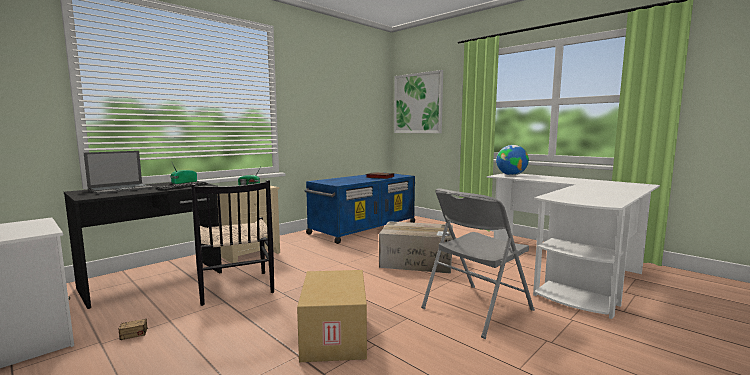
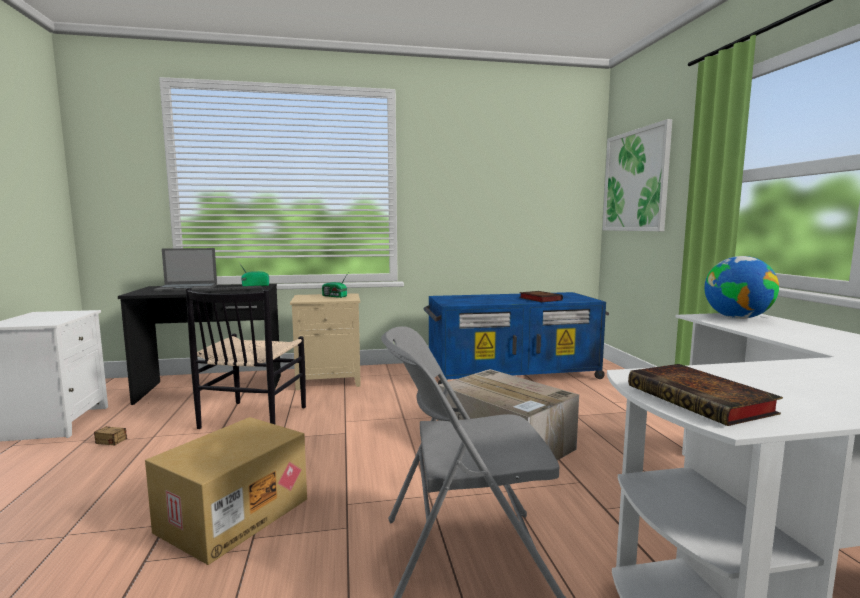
camera: 35 degrees right, 0 degrees up
(587, 200) = (702, 401): none -> book

